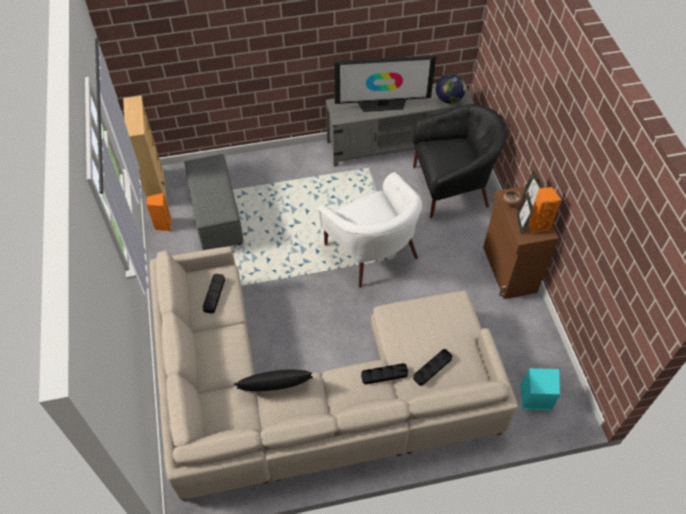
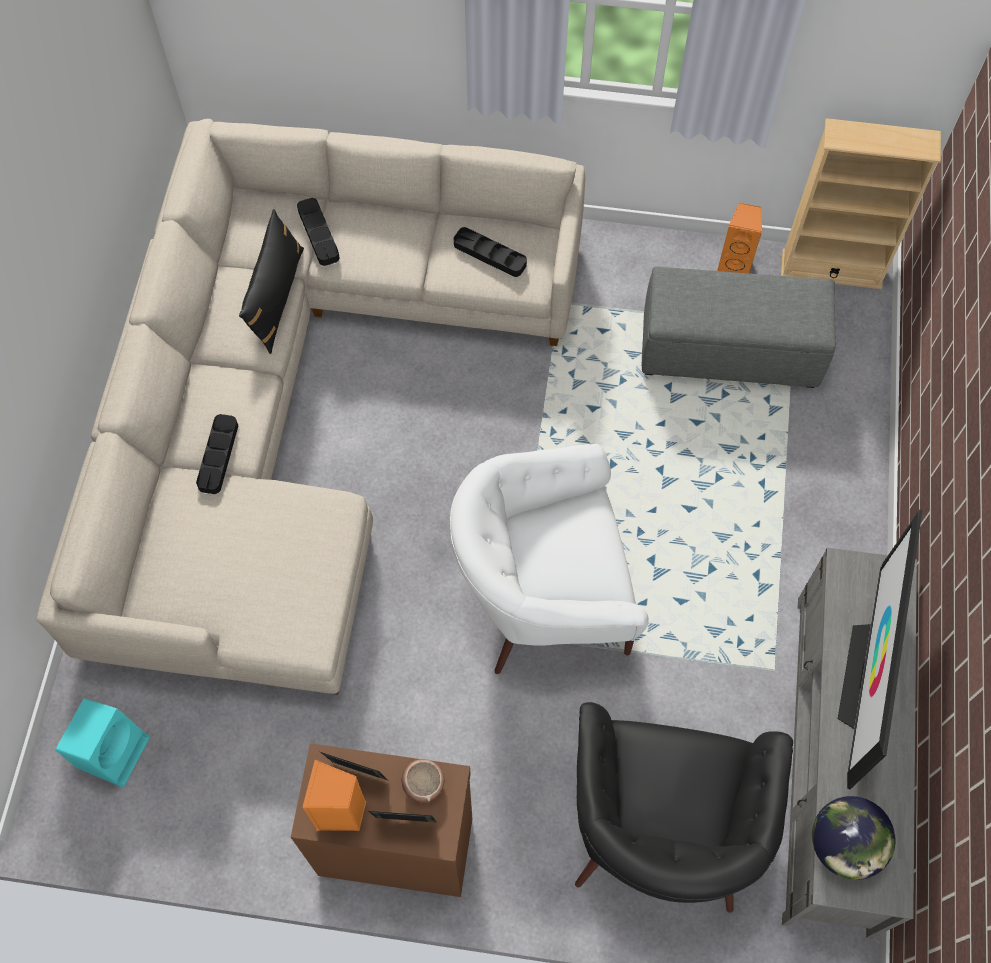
camera: 110 degrees right, 10 degrees up
(432, 368) = (191, 533): black tray -> black tray (318, 234)

